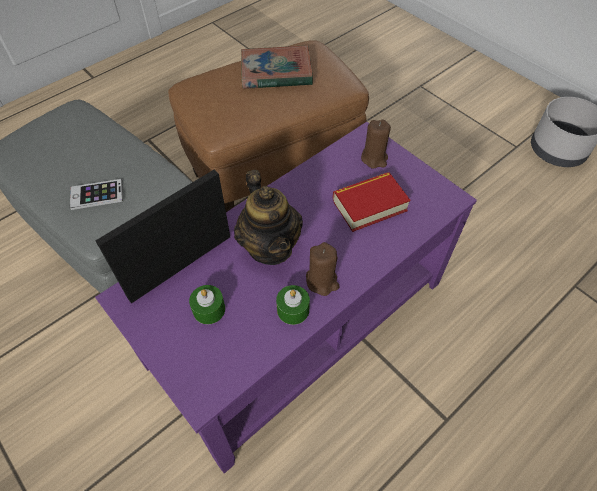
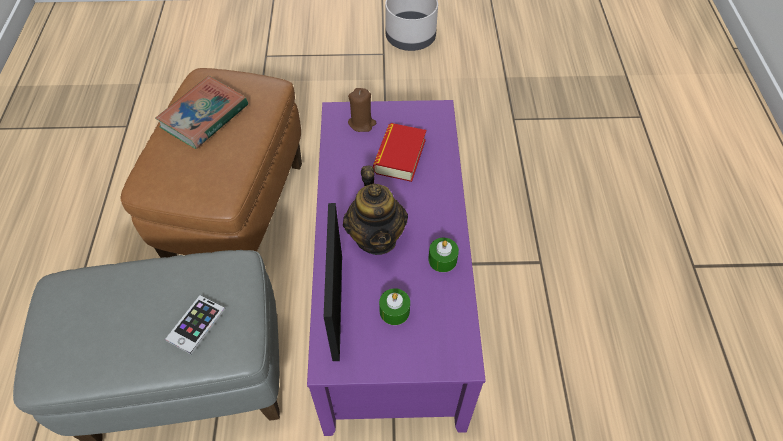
camera: 50 degrees left, 0 degrees up
(270, 246) = (376, 237): teapot -> teapot turned 60 degrees clockwise
(322, 281) = (435, 227): brown candle -> none

